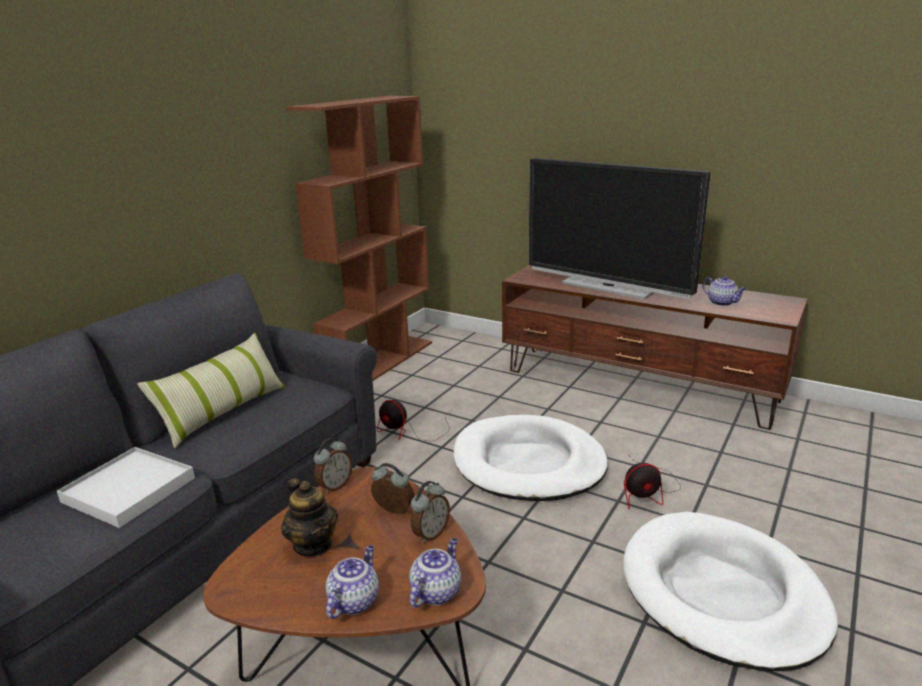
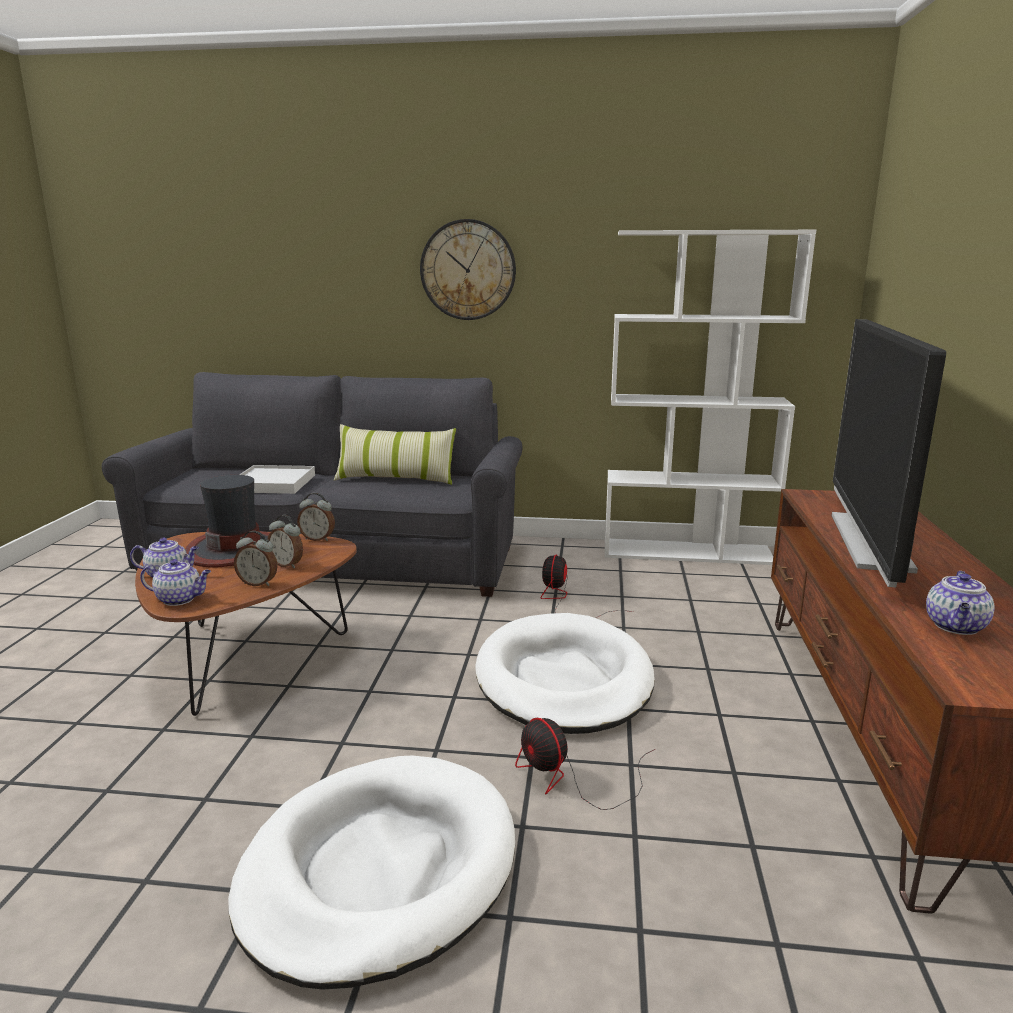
camera: 65 degrees right, 5 degrees down
(165, 163) = (468, 270): none -> wall clock
(313, 544) = (235, 549): teapot -> hat
(379, 362) = (687, 552): brown bookcase -> white bookcase
(393, 511) = (287, 565): alarm clock -> alarm clock turned 120 degrees clockwise

